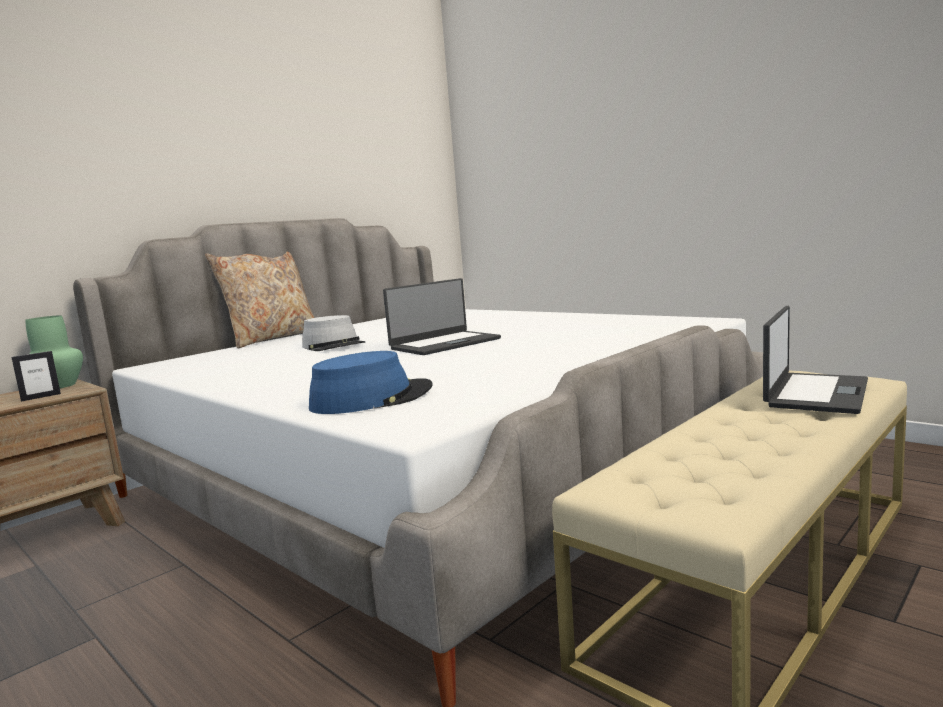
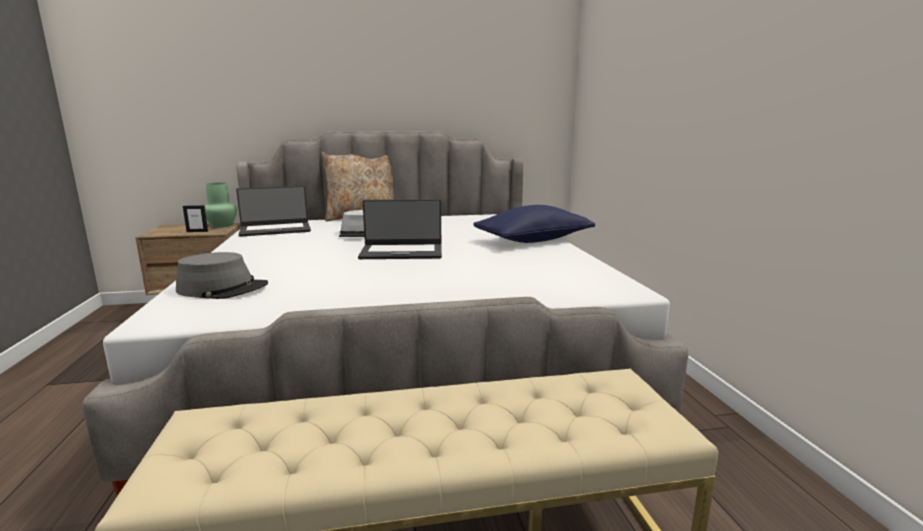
camera: 35 degrees right, 5 degrees up
(372, 399) = (223, 288): blue hat -> grey hat
(529, 316) = (533, 240): none -> blue pillow
(815, 393) = (561, 414): laptop -> laptop (275, 230)

